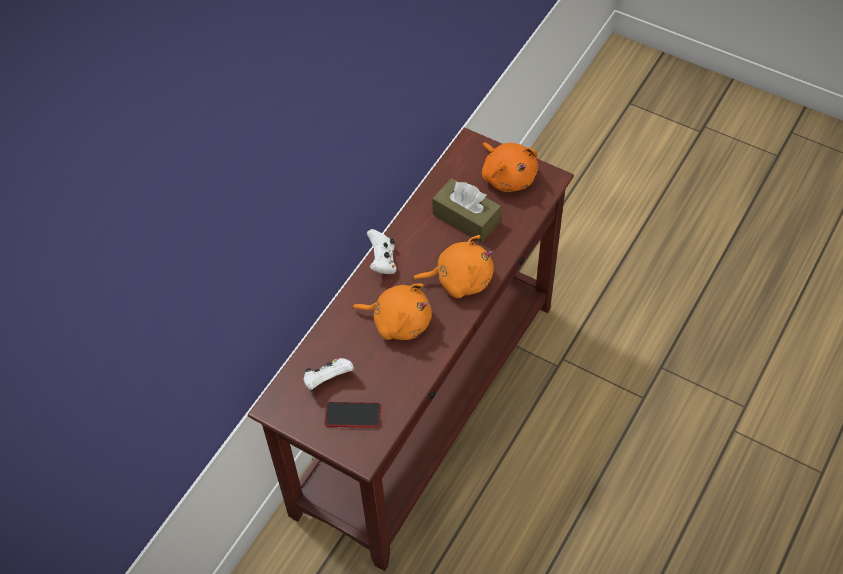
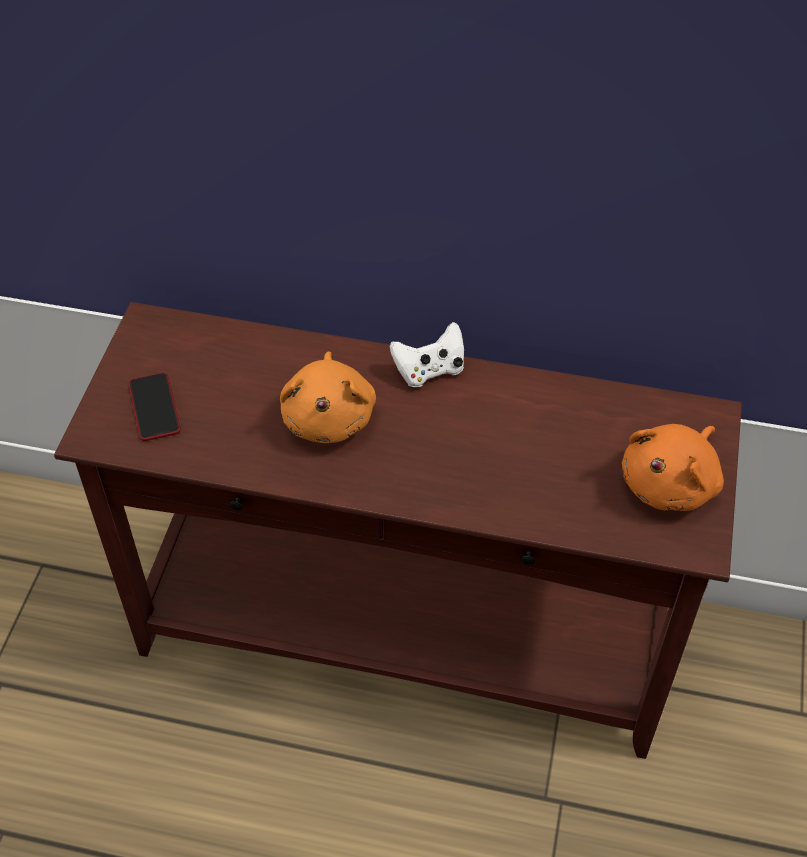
camera: 70 degrees right, 5 degrees down
(327, 380) = (205, 365): white game controller -> none
(460, 279) = (434, 471): orange plush toy -> none
(466, 218) = (557, 449): brown tissue box -> none

